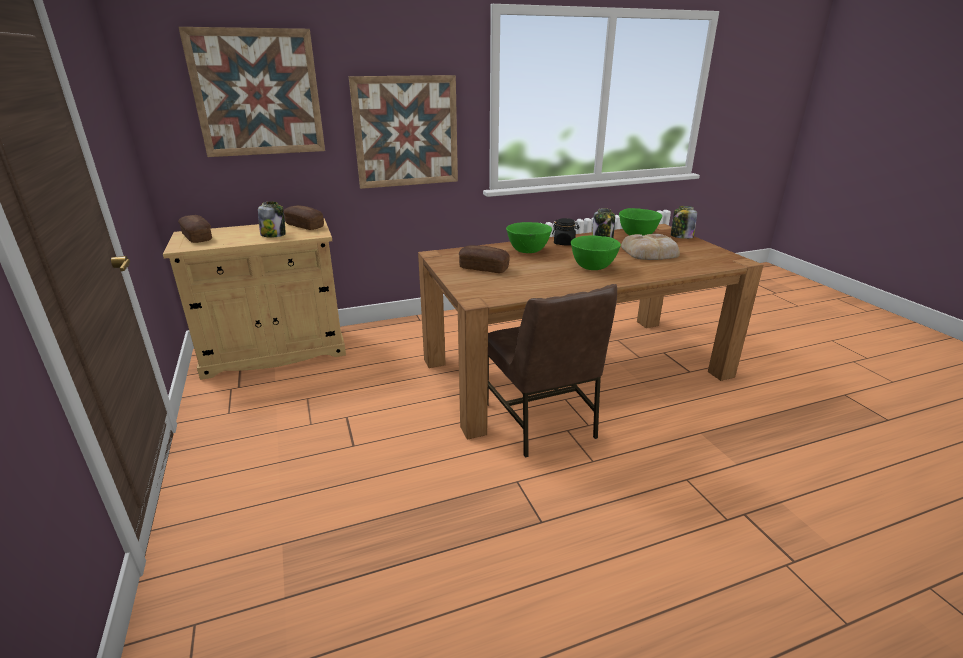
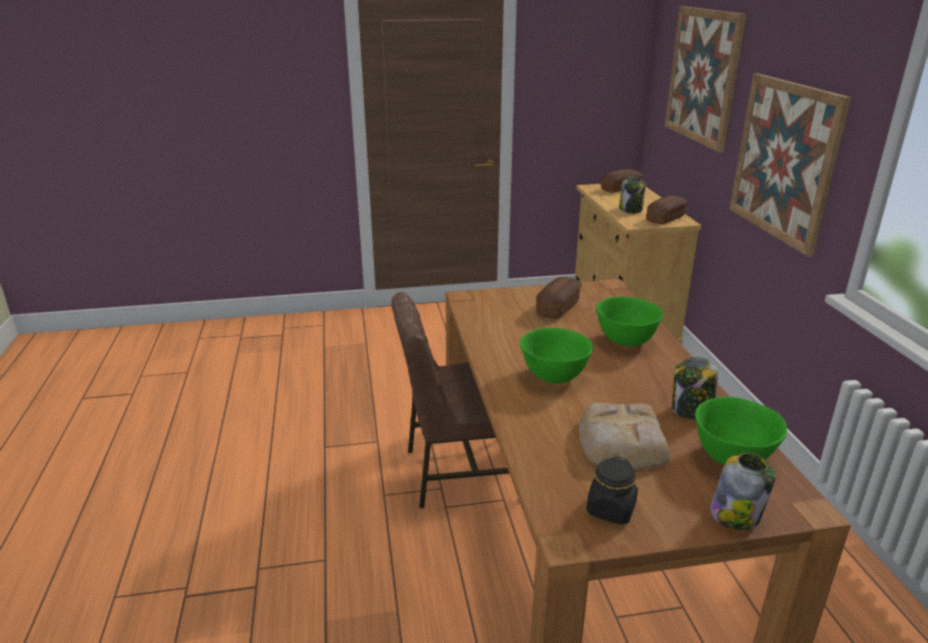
camera: 100 degrees right, 0 degrees up
(564, 243) = (666, 373): black jar -> black jar (611, 509)

